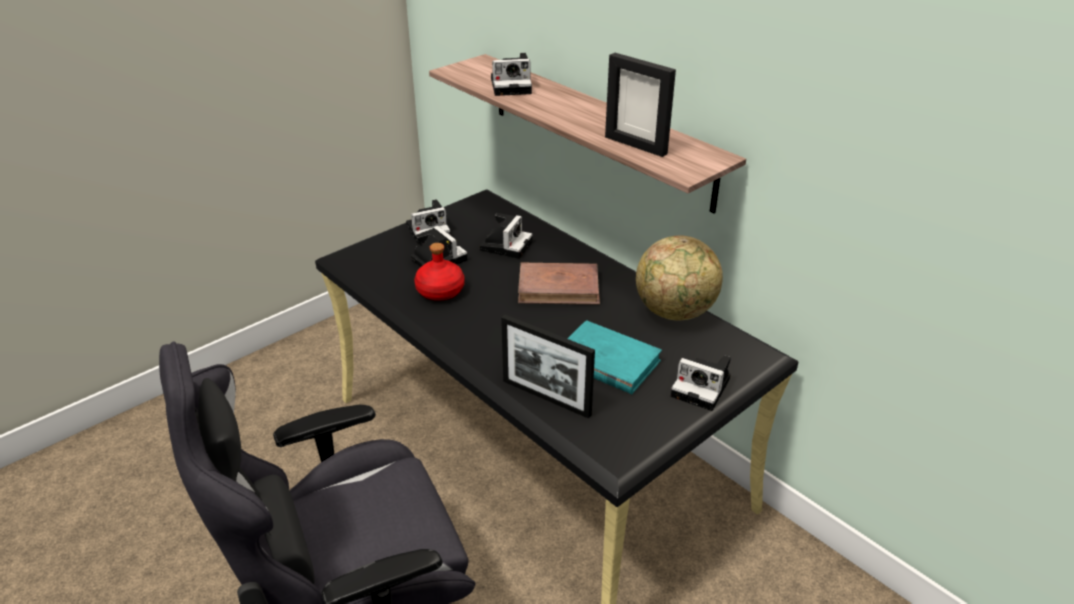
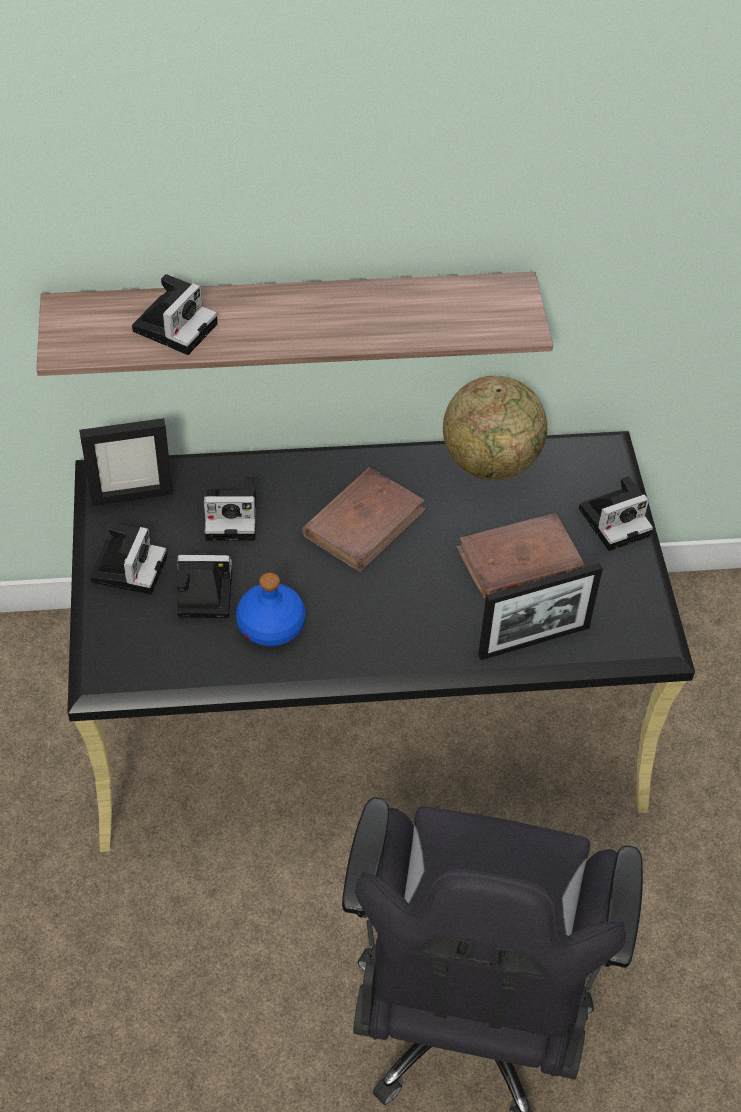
camera: 55 degrees left, 15 degrees up
(439, 291) = (270, 626): red bottle -> blue bottle
(506, 244) = (234, 516): camera -> camera turned 120 degrees clockwise
(606, 361) = (519, 563): turquoise book -> brown book
(636, 144) = (432, 323): picture frame -> picture frame (131, 495)

